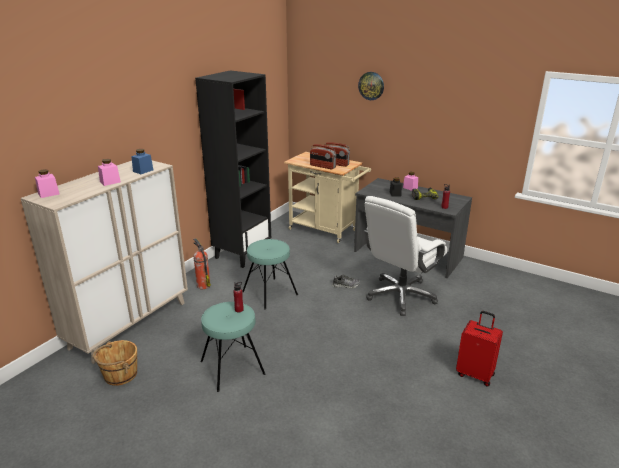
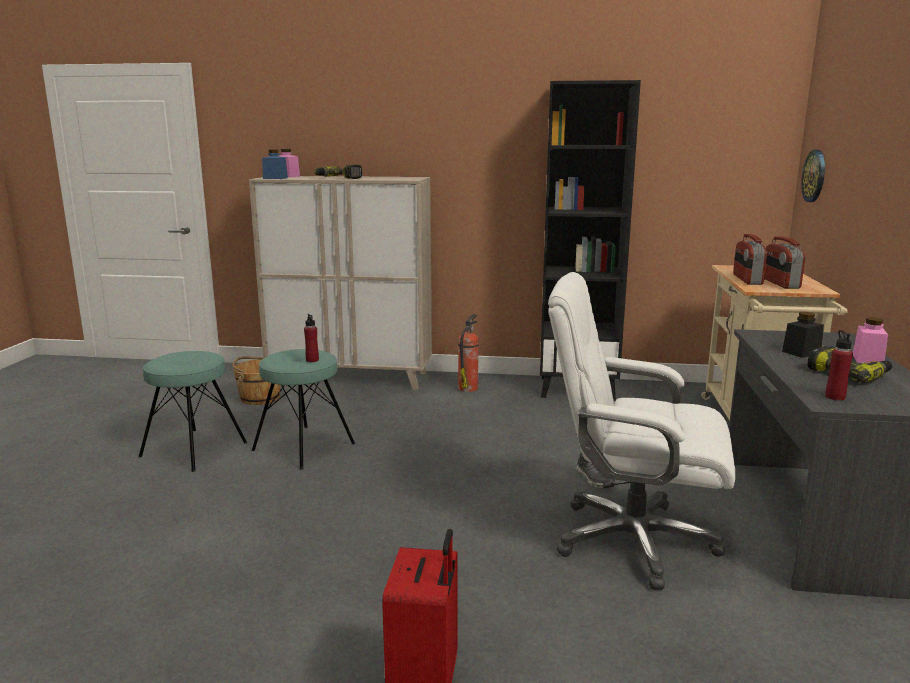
camera: 65 degrees right, 10 degrees down
(110, 182) = (338, 178): pink jar -> power drill
(143, 171) = (385, 179): blue jar -> blue jar (275, 178)
(270, 293) = (497, 428): turquoise stool -> turquoise stool (193, 449)
(371, 86) = (883, 116): wall clock -> wall clock (814, 176)

